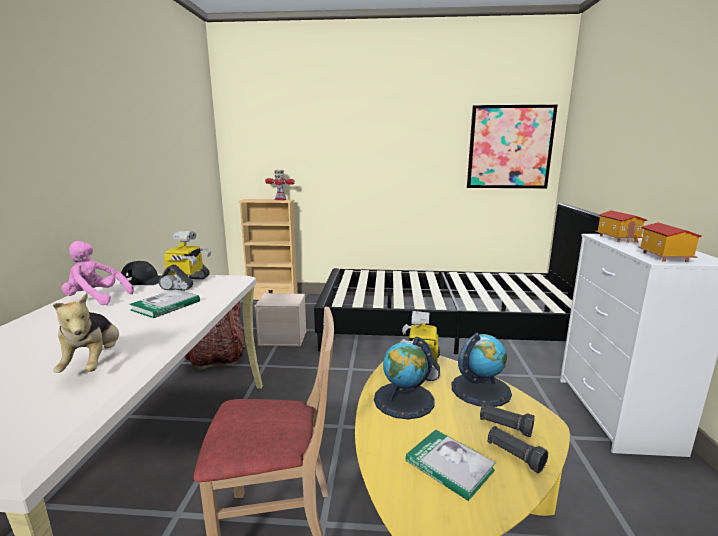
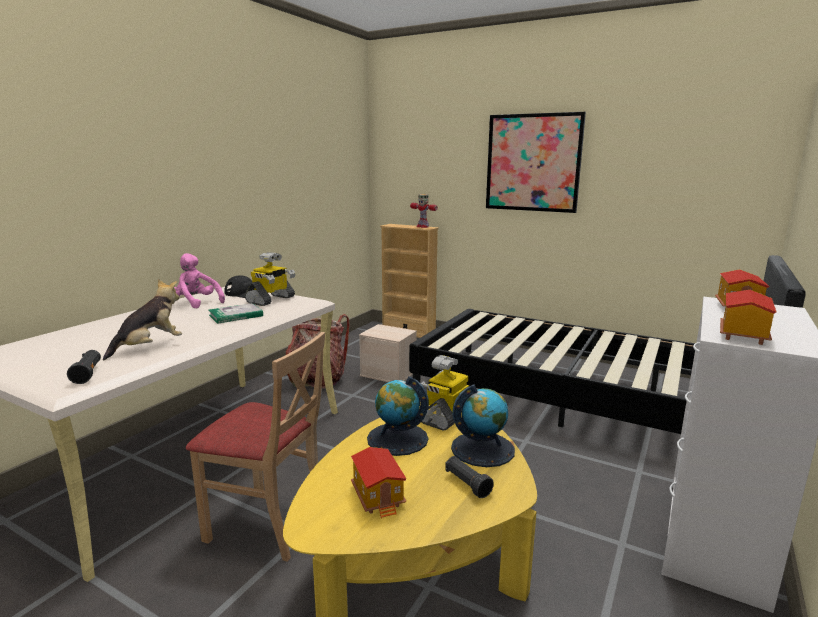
camera: 25 degrees right, 0 degrees up
(94, 363) = (150, 347): plush toy -> plush toy turned 150 degrees counterclockwise
(449, 466) = (379, 496): book -> toy house
(509, 147) = (711, 174): picture -> picture (533, 163)
(514, 456) = (446, 507): black flashlight -> black flashlight (87, 374)

